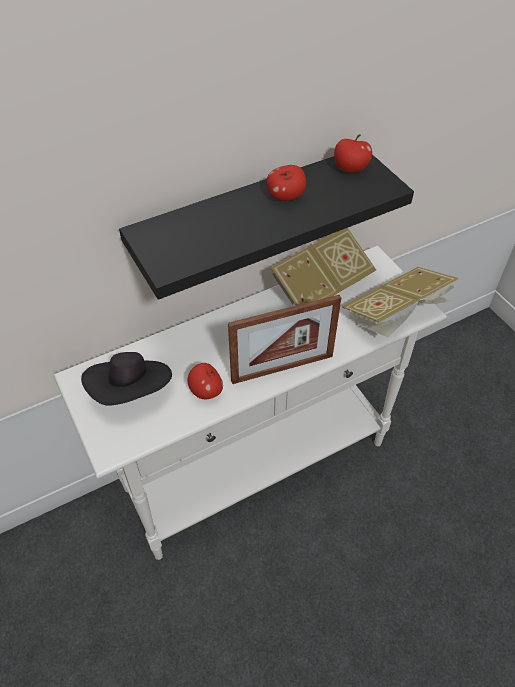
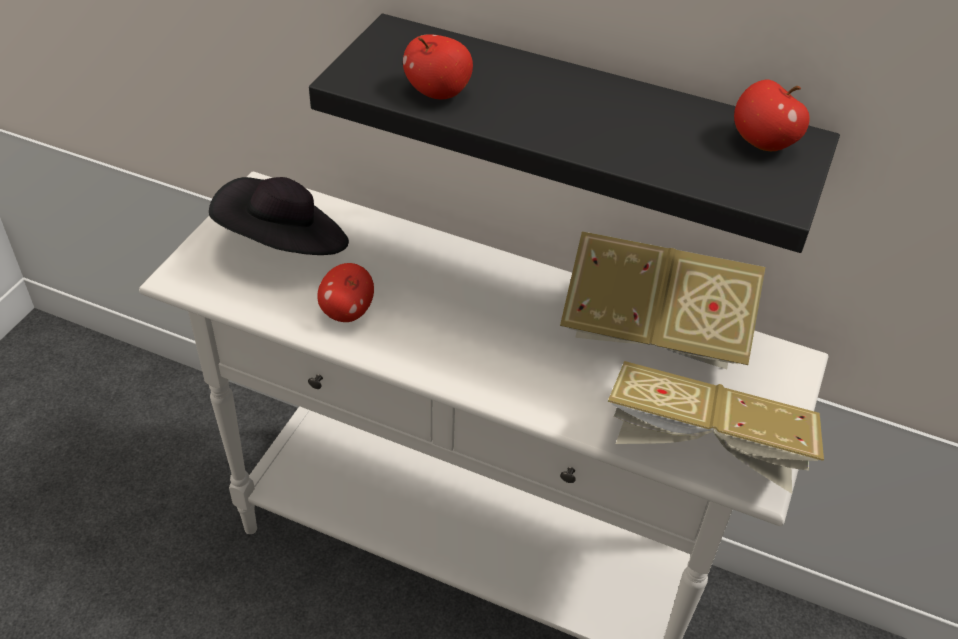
camera: 50 degrees right, 5 degrees down
(282, 368) = (459, 368): picture frame -> none
(286, 197) = (614, 110): apple -> apple (438, 92)

